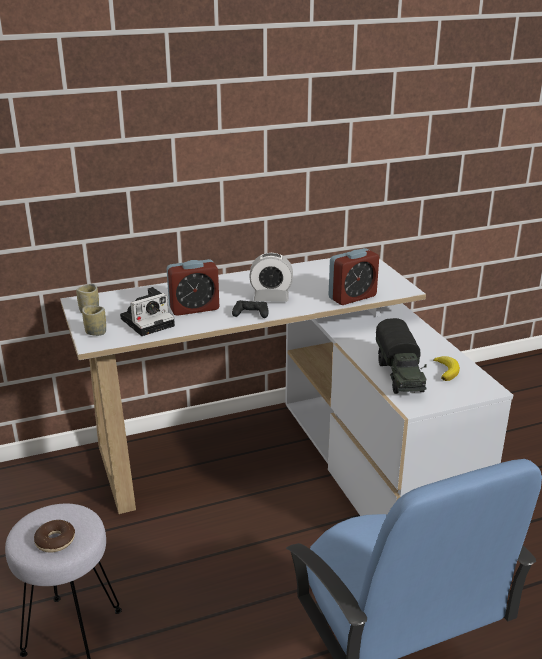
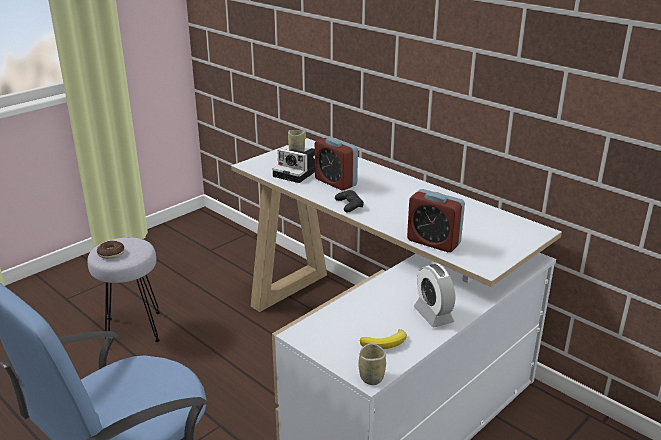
camera: 65 degrees right, 0 degrees up
(96, 332) = (265, 161): cup -> cup (371, 377)
(271, 298) = (388, 206): alarm clock -> alarm clock (433, 315)
(400, 375) = (352, 316): toy truck -> none

